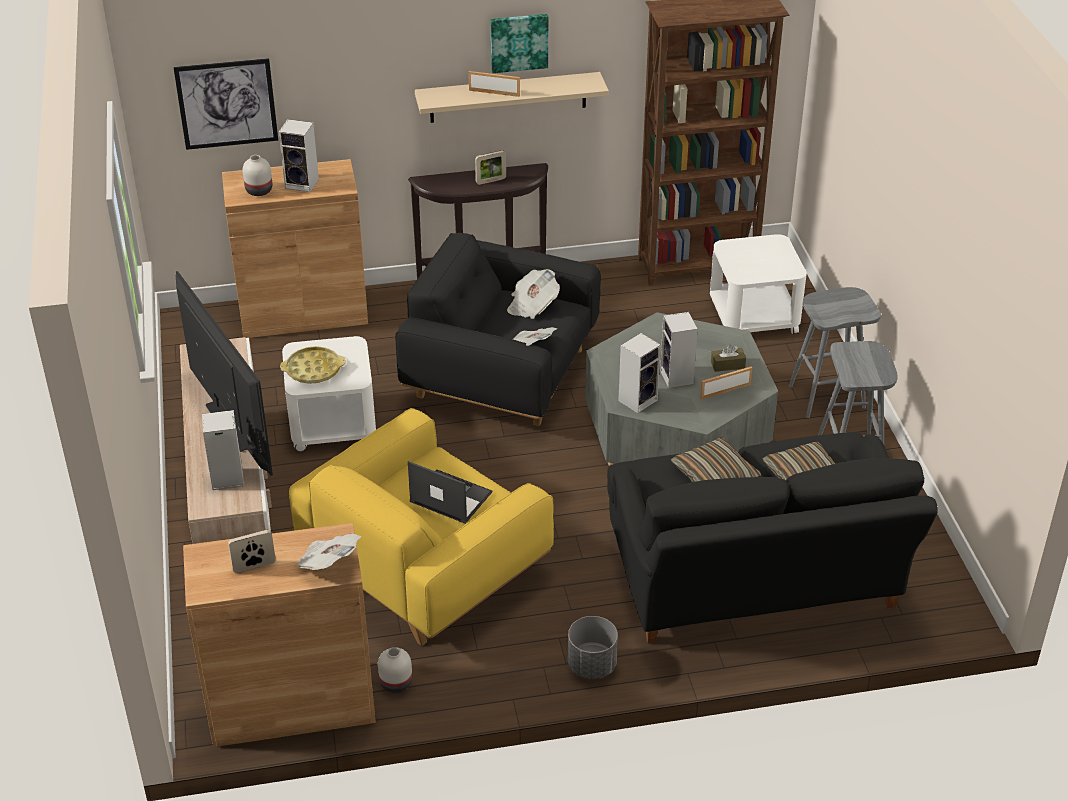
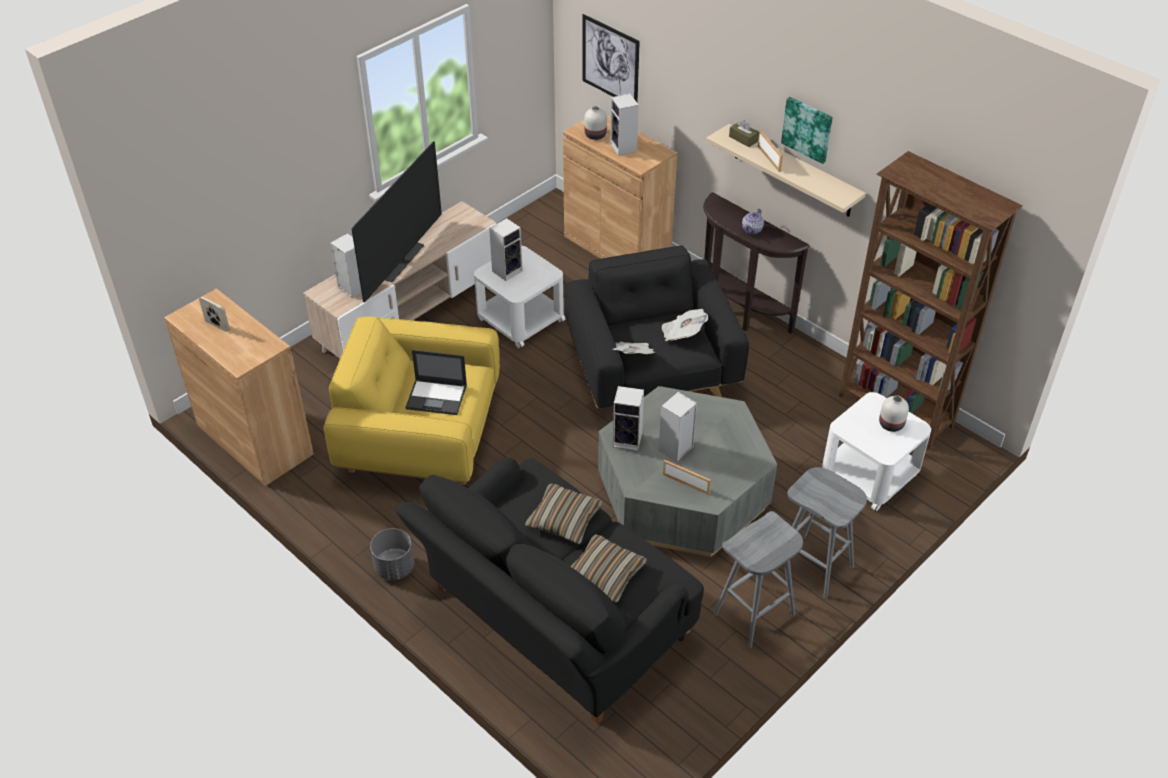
camera: 55 degrees right, 5 degrees up
(313, 369) = (507, 270): yellow tray -> speaker
(329, 563) = (243, 355): newspaper -> none
(396, 682) = (306, 477): white vase -> white vase (891, 424)
(450, 497) = (437, 397): laptop -> laptop turned 105 degrees clockwise
(491, 181) = (752, 229): picture frame -> teapot
(727, 365) = (720, 470): brown tissue box -> brown tissue box (743, 139)

